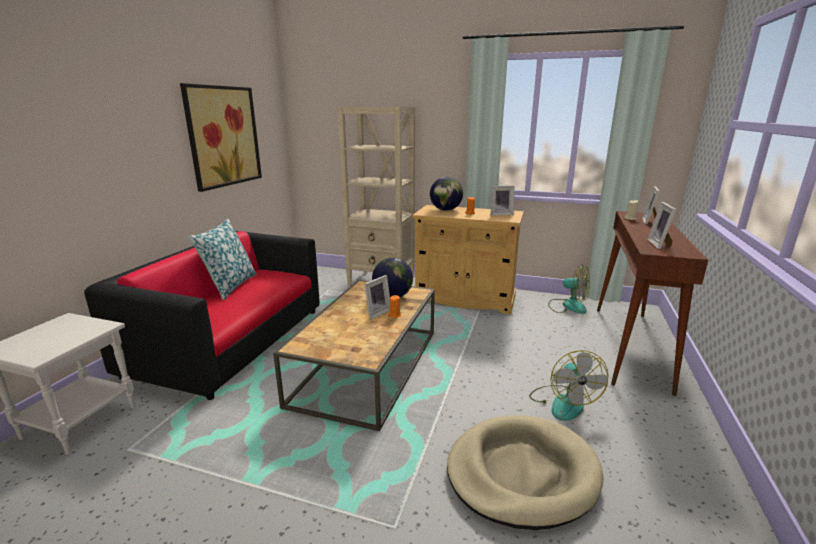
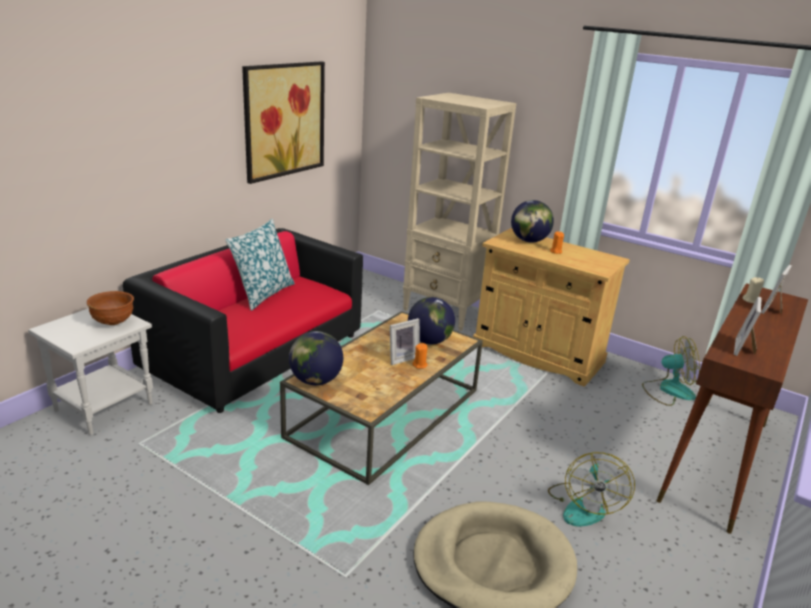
camera: 15 degrees right, 5 degrees up
(80, 329) = (114, 322): none -> brown bowl
(307, 345) = (315, 380): none -> globe
(500, 214) = (594, 259): picture frame -> none
(568, 306) = (668, 390): fan -> fan turned 45 degrees counterclockwise

